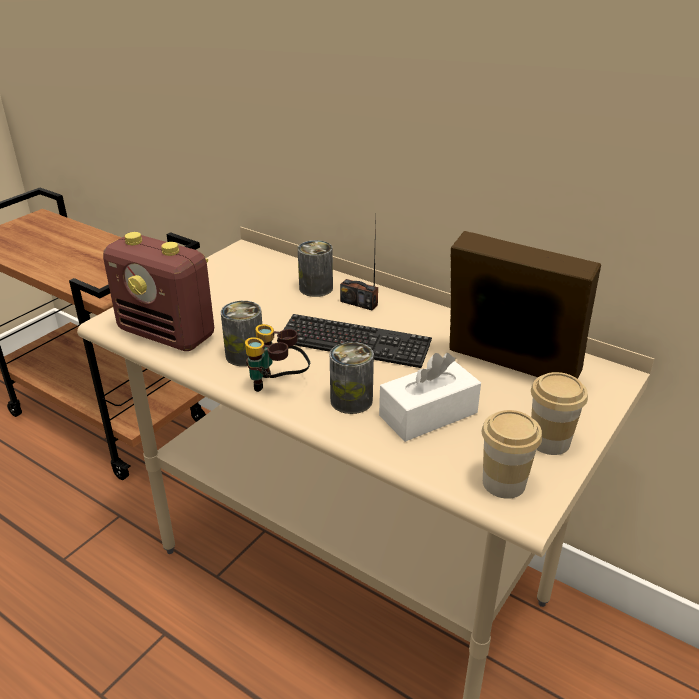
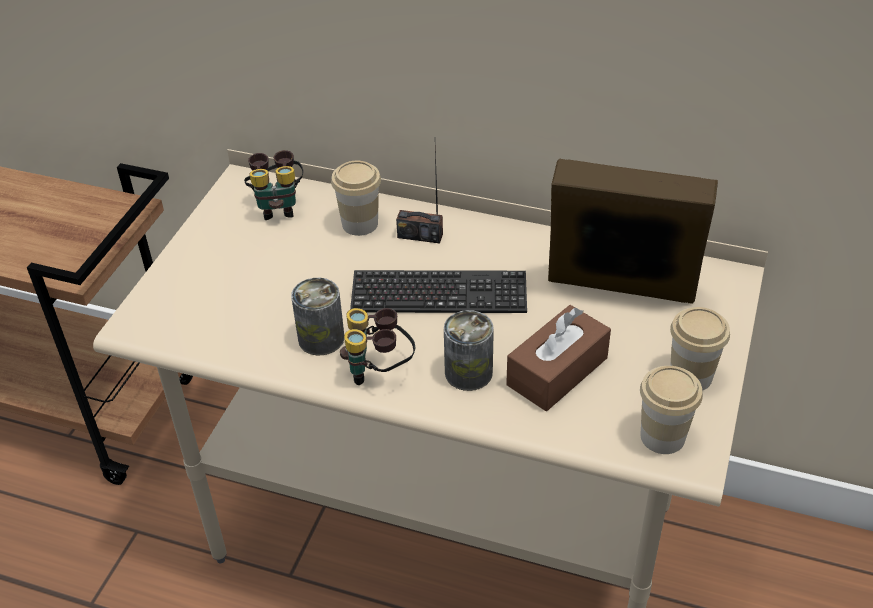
camera: 15 degrees left, 10 degrees up
(168, 334) = (214, 329): radio -> none
(260, 268) = (278, 207): none -> binoculars
(316, 288) = (360, 224): can -> cup
(428, 414) = (557, 371): white tissue box -> brown tissue box

